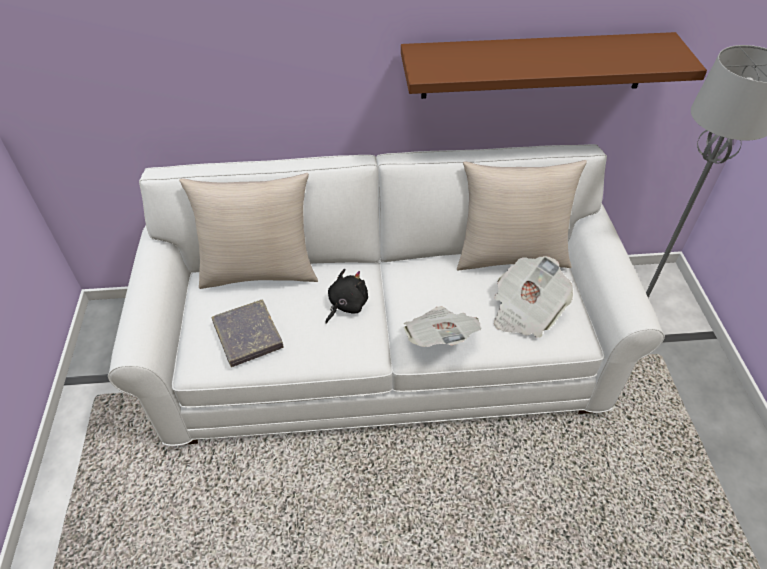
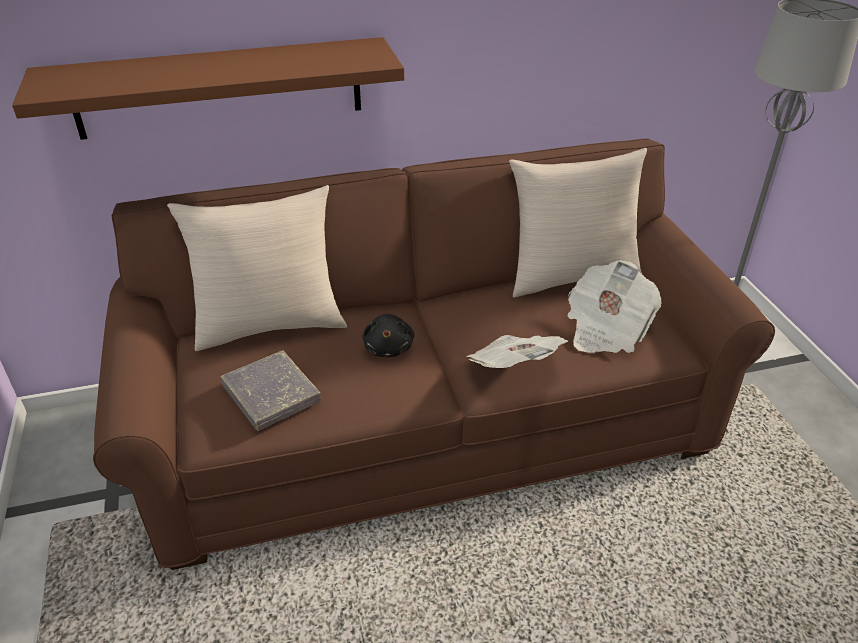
camera: 10 degrees left, 10 degrees down
(346, 305) = (389, 347): black plush toy -> black plush toy turned 150 degrees clockwise
(384, 353) = (430, 424): white sofa -> brown sofa
(534, 66) = (572, 50): brown shelf -> brown shelf (219, 88)

